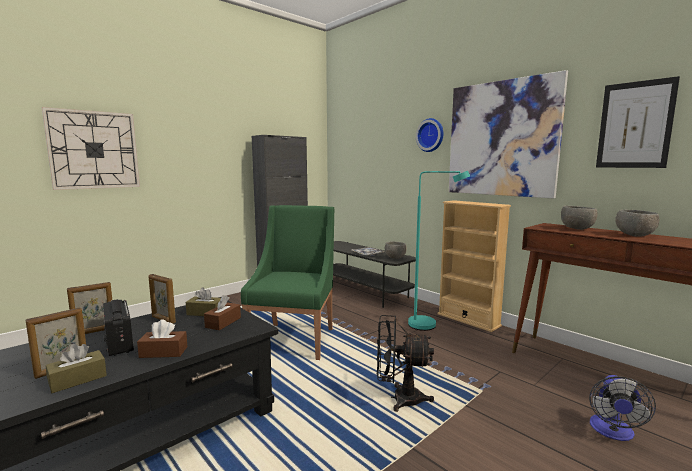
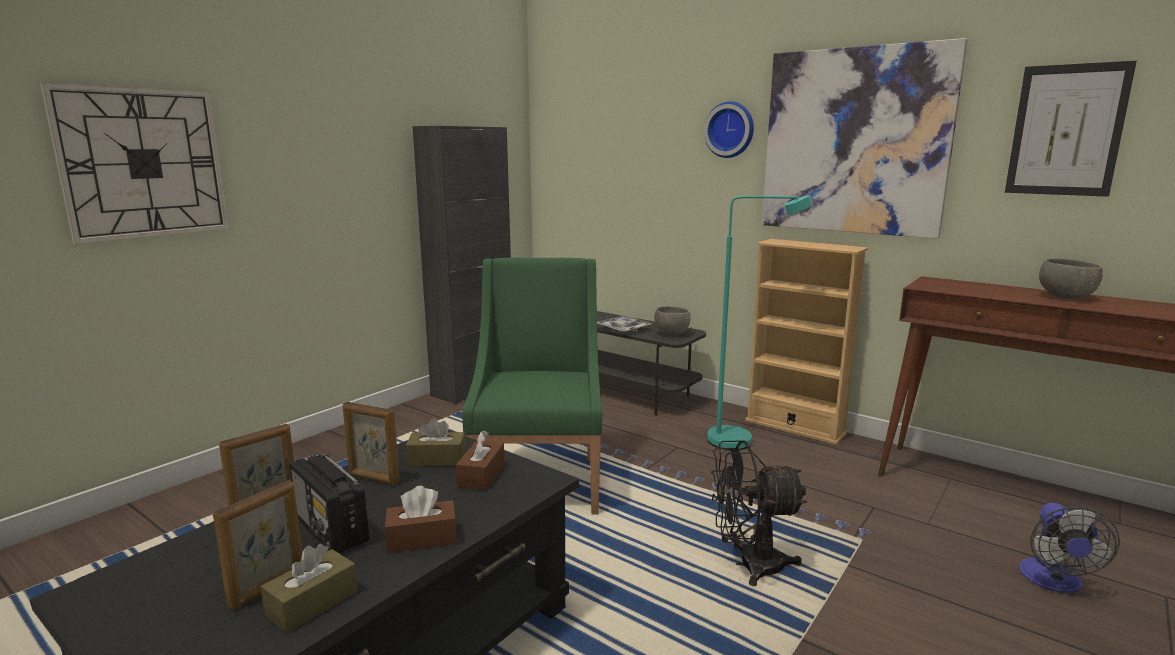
camera: 10 degrees left, 5 degrees up
(577, 229) = (979, 287): grey bowl -> none

